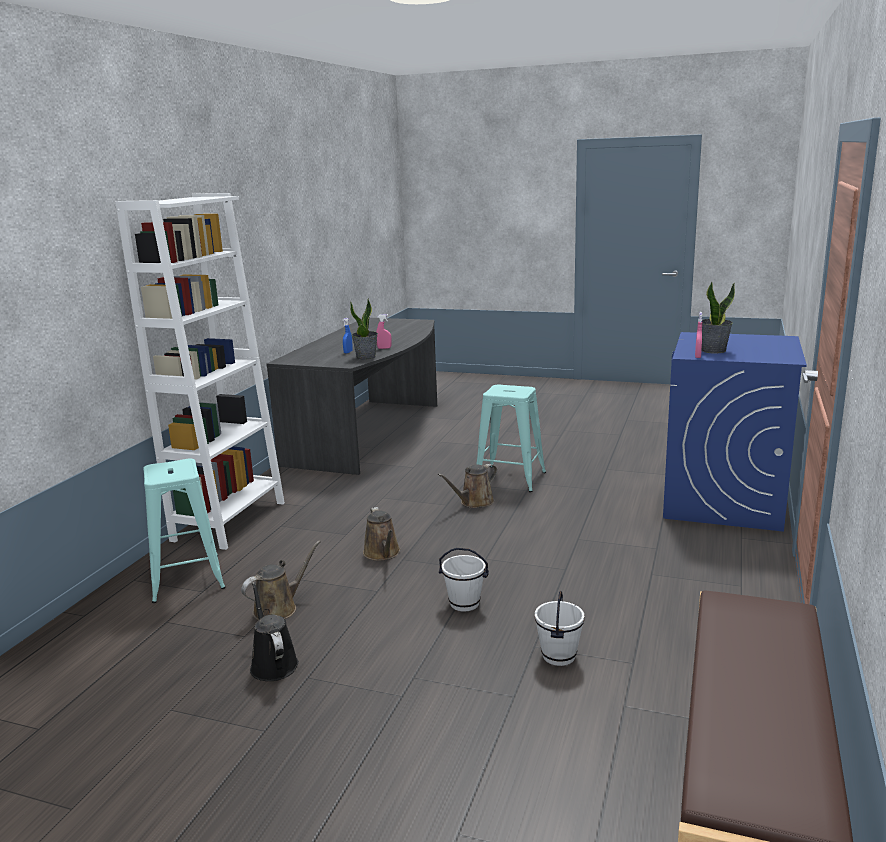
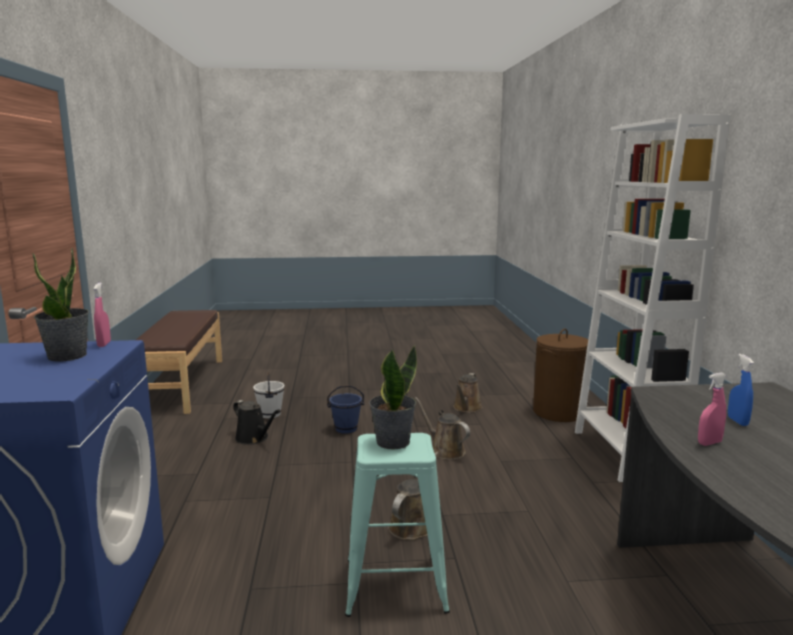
camera: 155 degrees right, 5 degrees down
(186, 578) = (559, 412): turquoise stool -> brown laundry basket
(273, 663) = (430, 389): black watering can -> black watering can (254, 438)
(366, 357) = (671, 411): potted plant -> potted plant (392, 442)
(464, 603) = (346, 429): white bucket -> blue bucket

